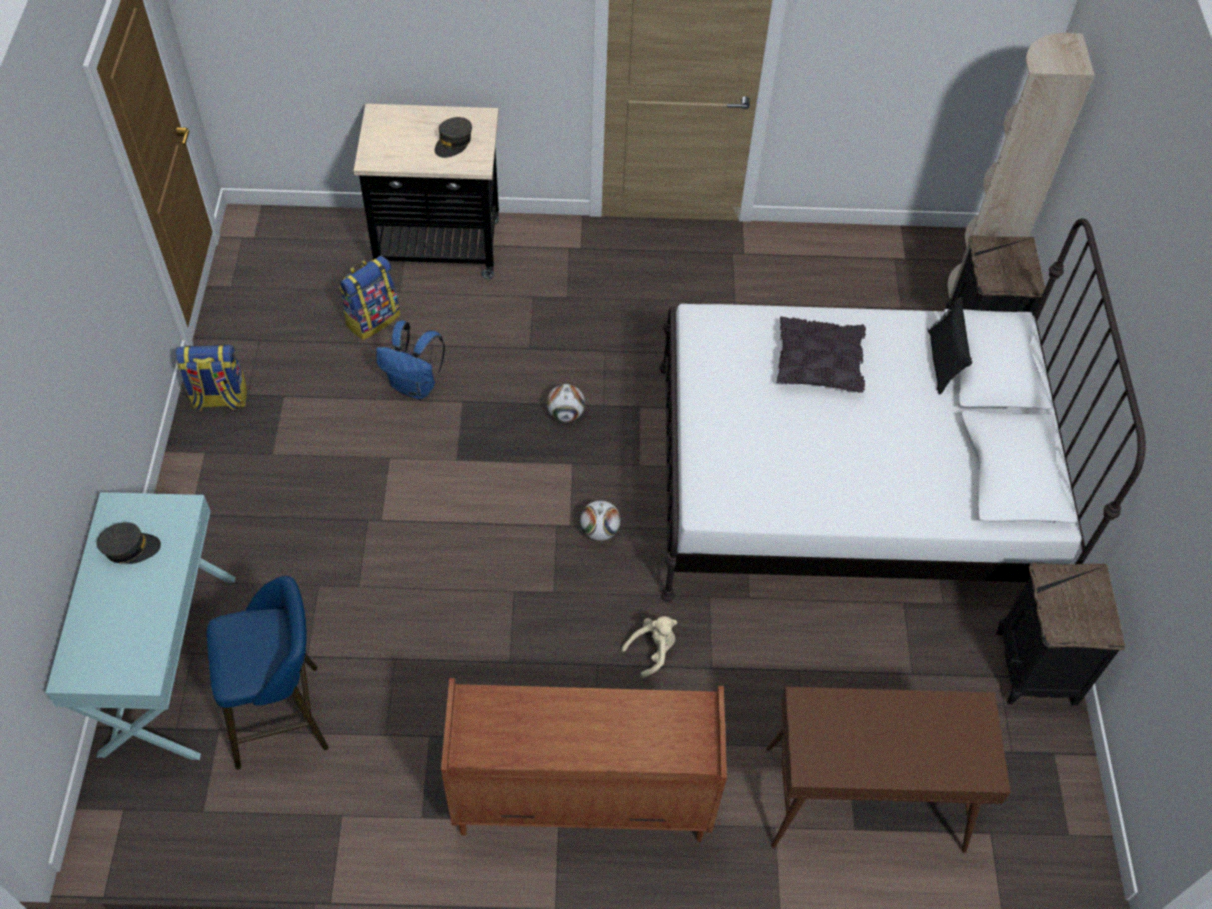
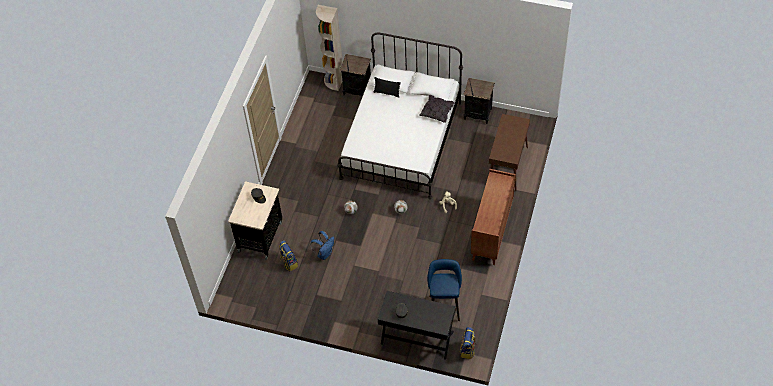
camera: 70 degrees left, 0 degrees up
(167, 663) = (417, 337): turquoise desk -> black desk
(219, 399) = (311, 315): backpack -> backpack (467, 350)
(819, 363) = (378, 123): black pillow -> black pillow (437, 111)

